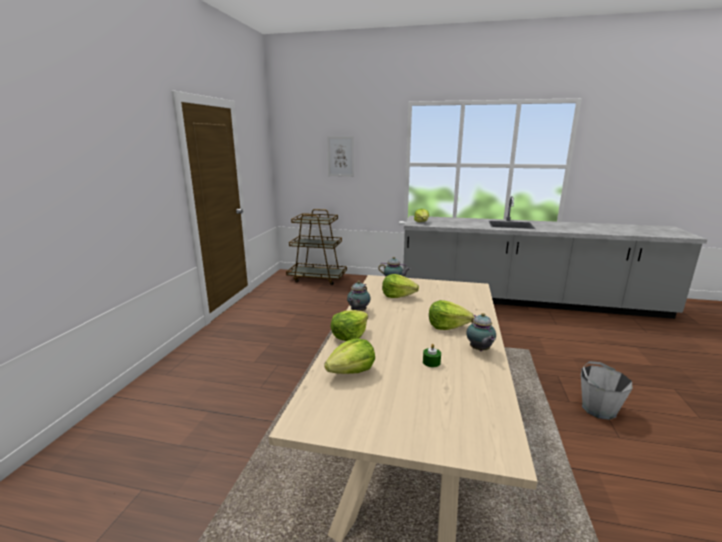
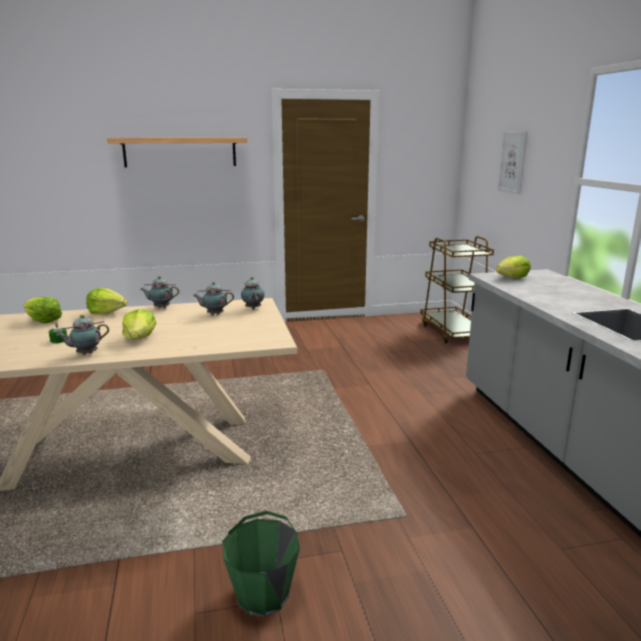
camera: 65 degrees right, 0 degrees up
(105, 161) = (180, 152): none -> shelf
(398, 295) = (214, 314): lettuce -> teapot
(598, 409) = (263, 594): grey bucket -> green bucket

